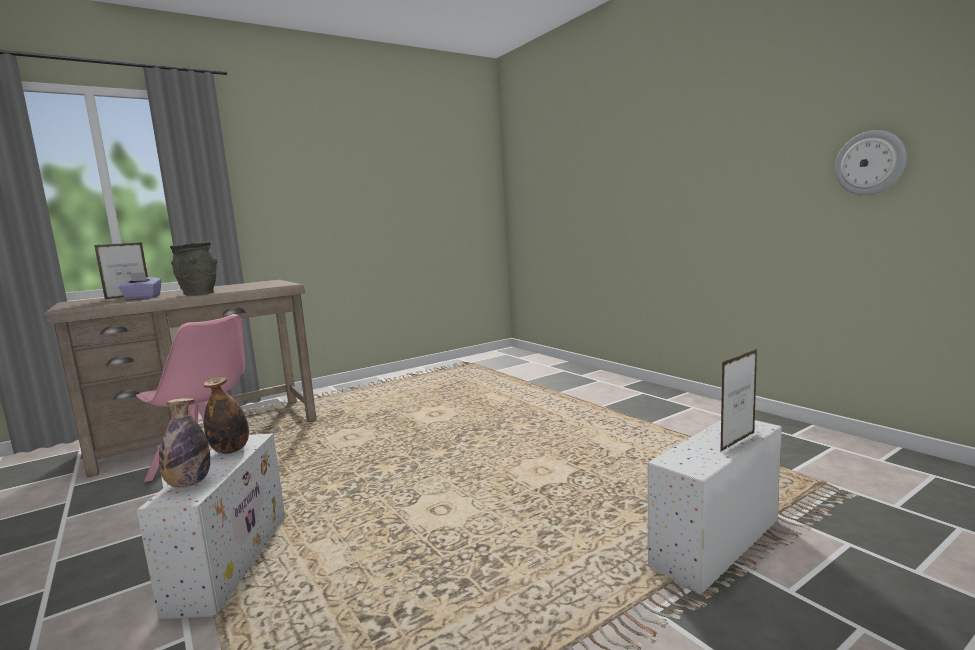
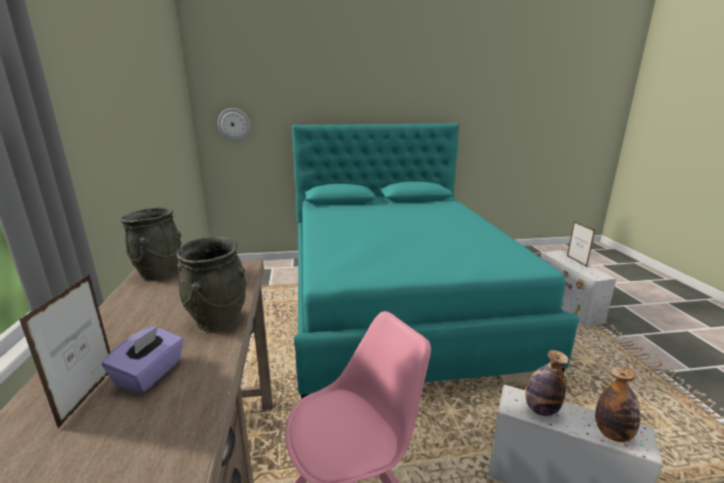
camera: 65 degrees left, 10 degrees up
(268, 282) = (160, 273): none -> grey vase
(531, 422) = (397, 303): none -> turquoise bed
(870, 163) = (497, 125): wall clock -> wall clock (234, 124)

